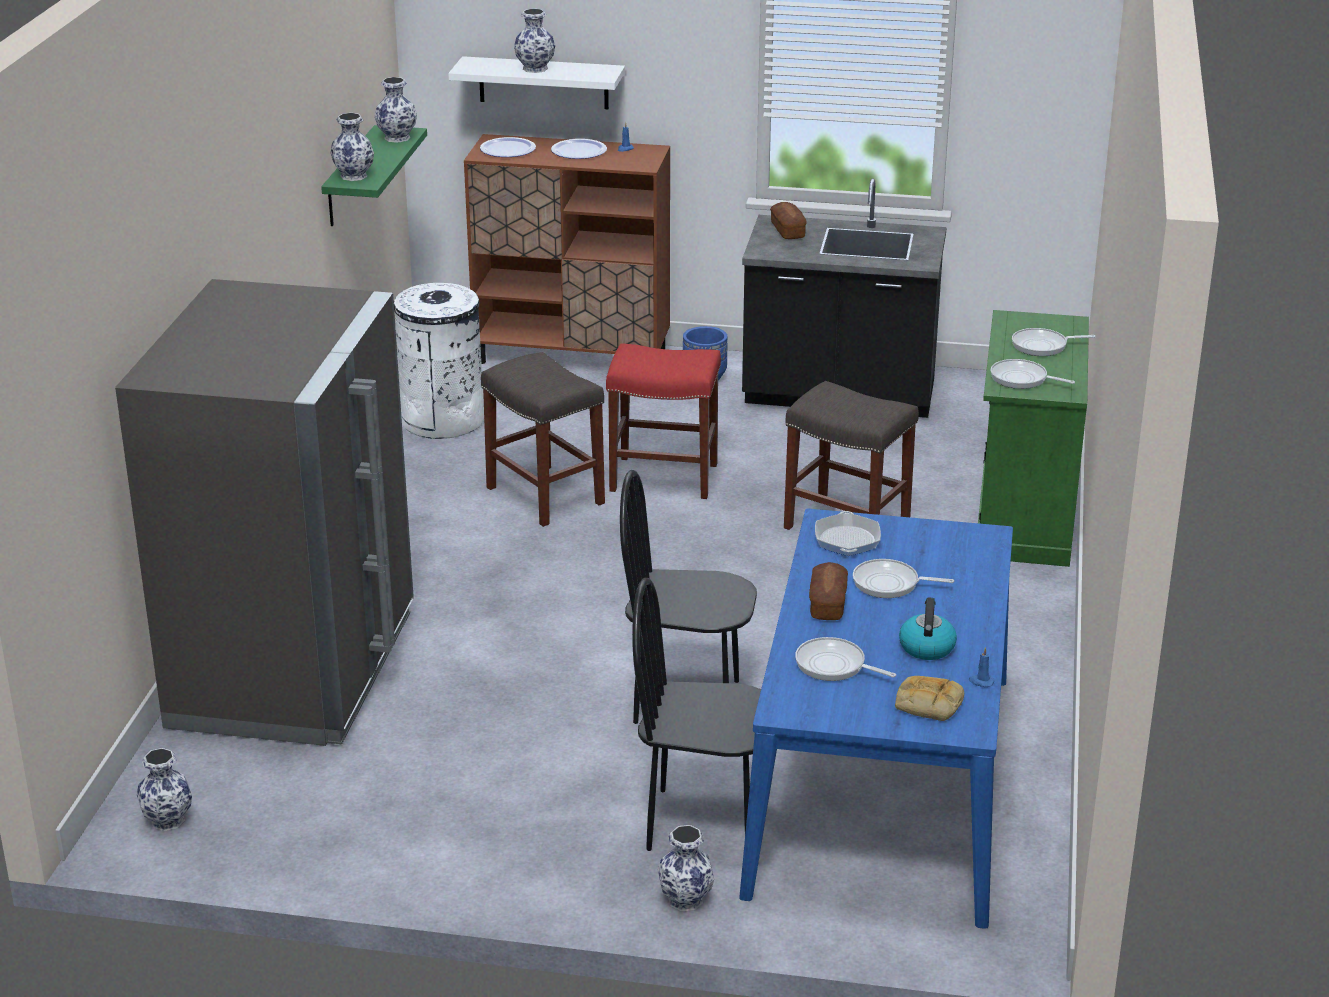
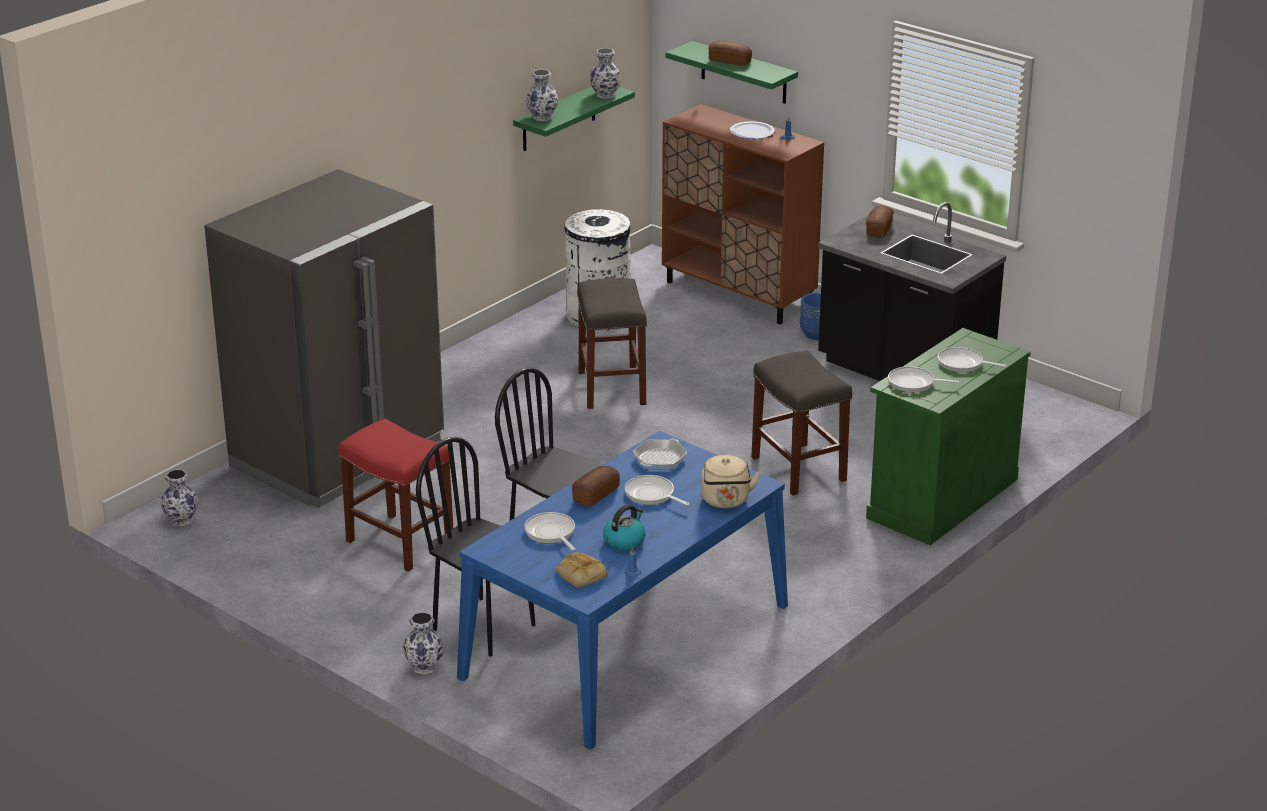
camera: 30 degrees right, 0 degrees up
(507, 149) = (703, 119): plate -> none
(535, 69) = (729, 61): vase -> bread
(543, 83) = (743, 73): white shelf -> green shelf
(662, 477) = (705, 398): red stool -> red stool (398, 542)
(978, 566) = (726, 501): none -> beige kettle
(1022, 379) = (914, 383): frying pan -> frying pan turned 45 degrees counterclockwise

